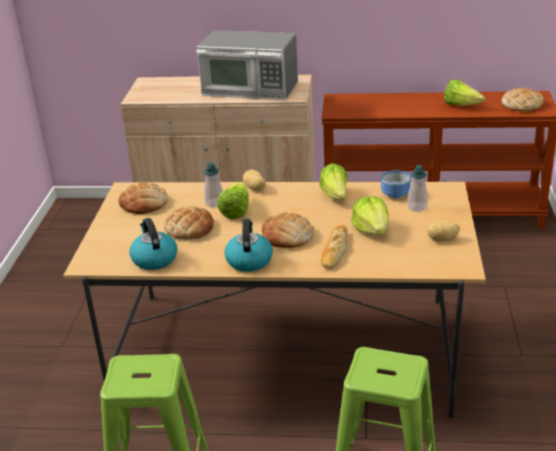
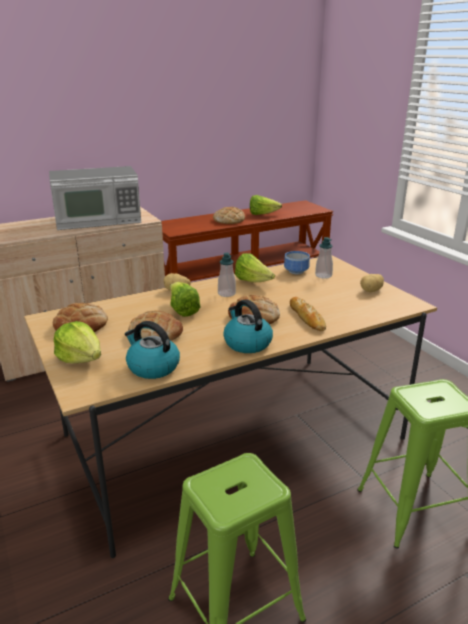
camera: 35 degrees left, 5 degrees down
(214, 203) = (154, 309): soap dispenser -> soap dispenser (226, 293)
(372, 229) = (313, 296): lettuce -> lettuce (80, 358)
(521, 104) = (301, 209): bread -> bread (229, 220)

